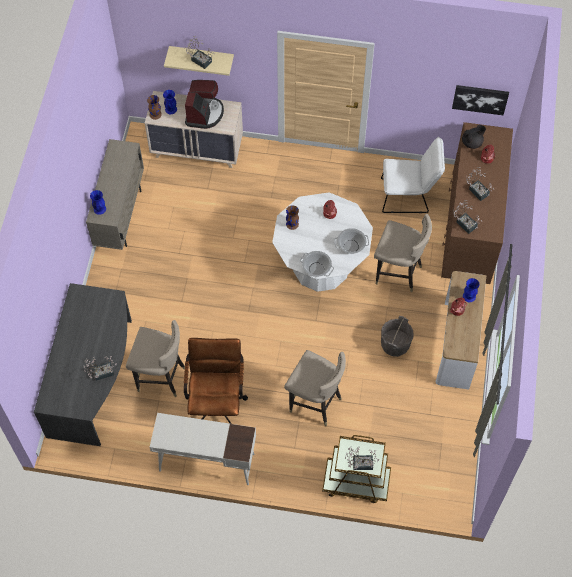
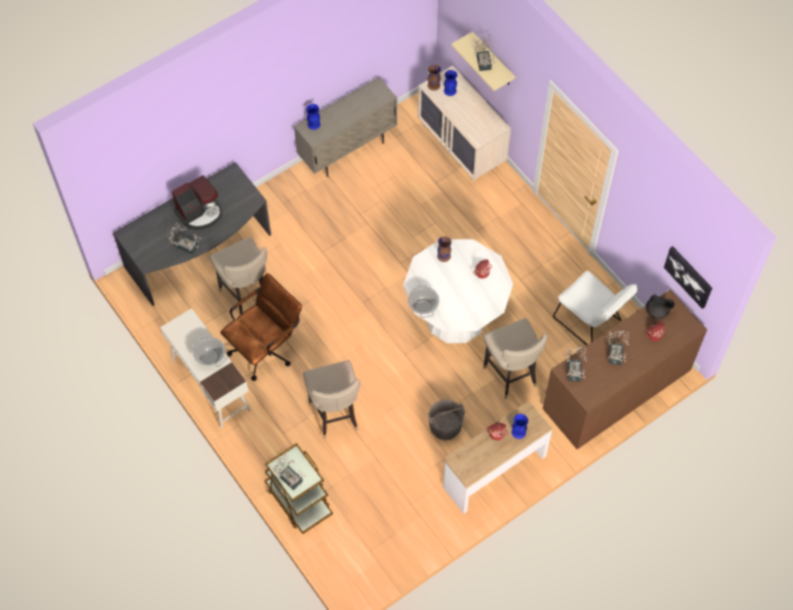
camera: 45 degrees right, 0 degrees up
(204, 114) = (471, 114): coffee machine -> coffee machine (200, 212)
(351, 246) = (470, 312): cooking pot -> cooking pot (210, 357)

